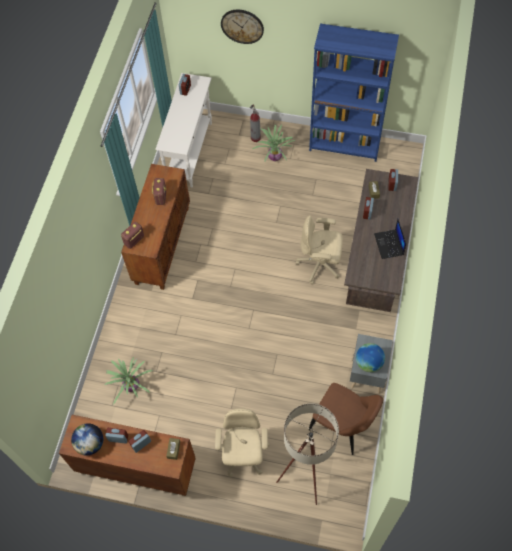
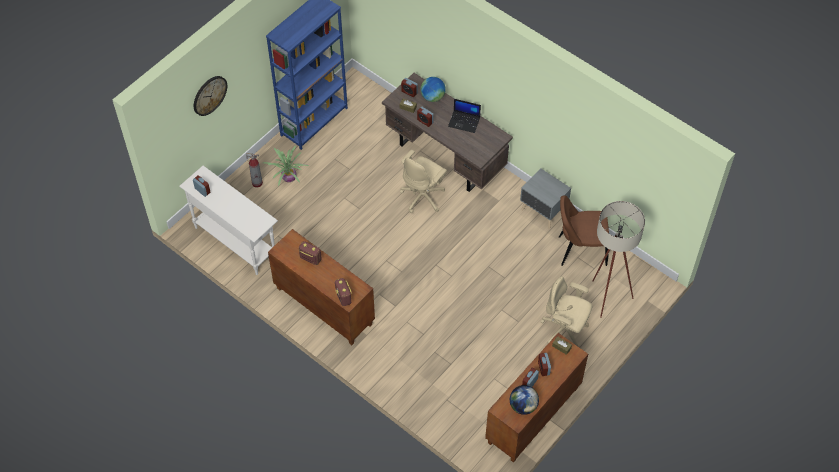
camera: 65 degrees left, 5 degrees down
(131, 386) = (453, 389): potted plant -> none
(343, 427) = (579, 250): brown chair -> brown chair turned 150 degrees counterclockwise
(369, 363) = (551, 192): globe -> globe (433, 97)

